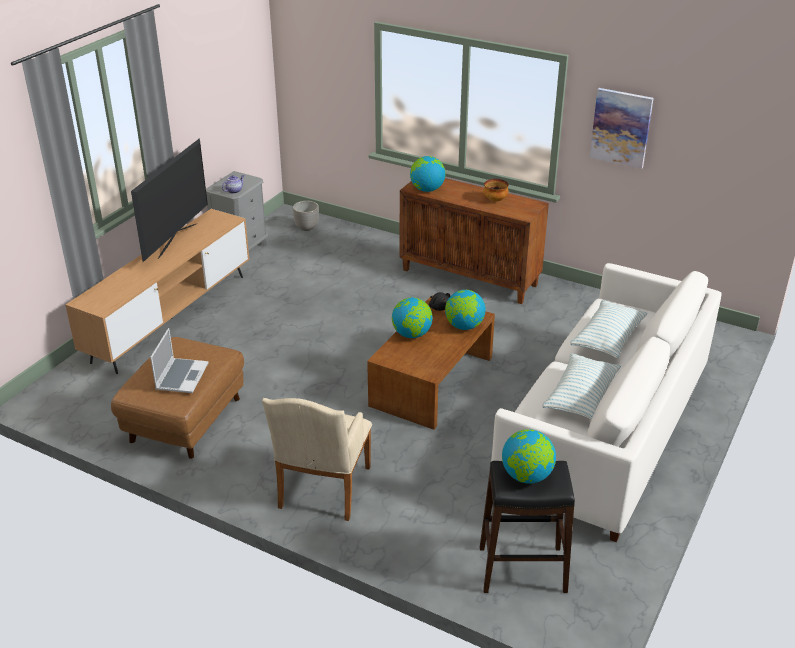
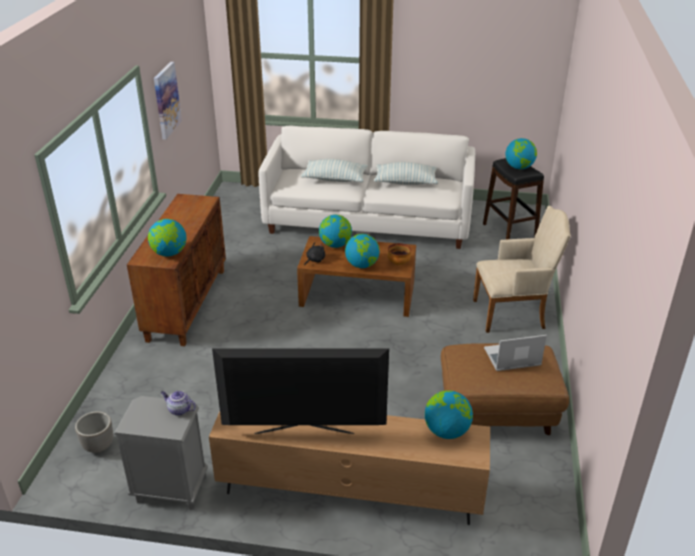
camera: 110 degrees left, 0 degrees up
(118, 297) = (447, 431): none -> globe
(495, 200) = (180, 216): bowl -> bowl (398, 263)

